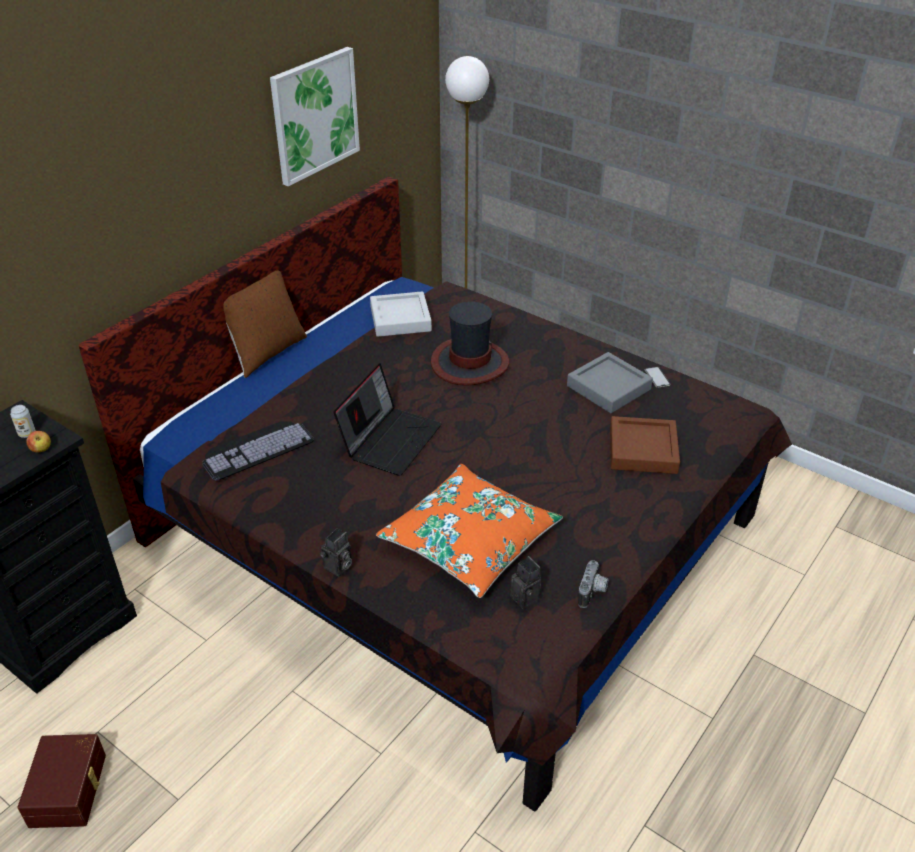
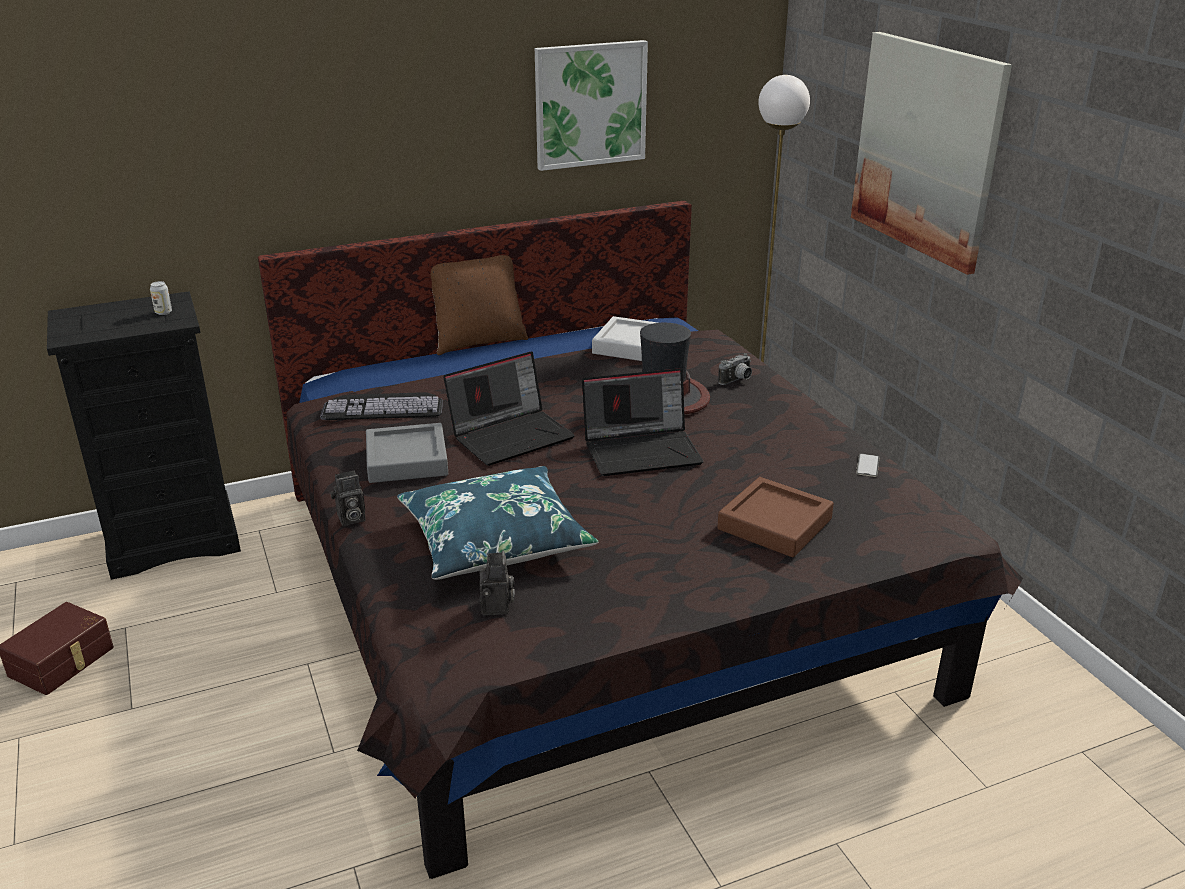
camera: 30 degrees right, 10 degrees down
(41, 449) = (159, 325): apple -> none
(469, 541) = (495, 539): orange pillow -> blue pillow
(500, 418) = (643, 450): none -> laptop
(593, 593) = (573, 629): camera -> camera (737, 380)
(608, 387) = (796, 458): grey tray -> grey tray (407, 460)
(617, 113) = (927, 149): none -> picture

